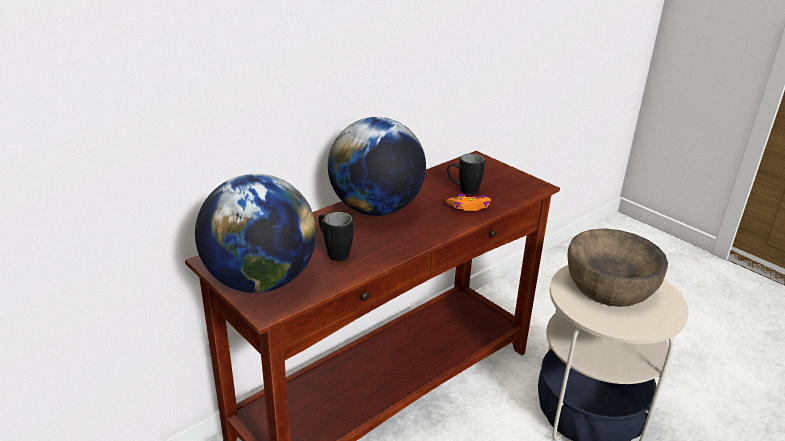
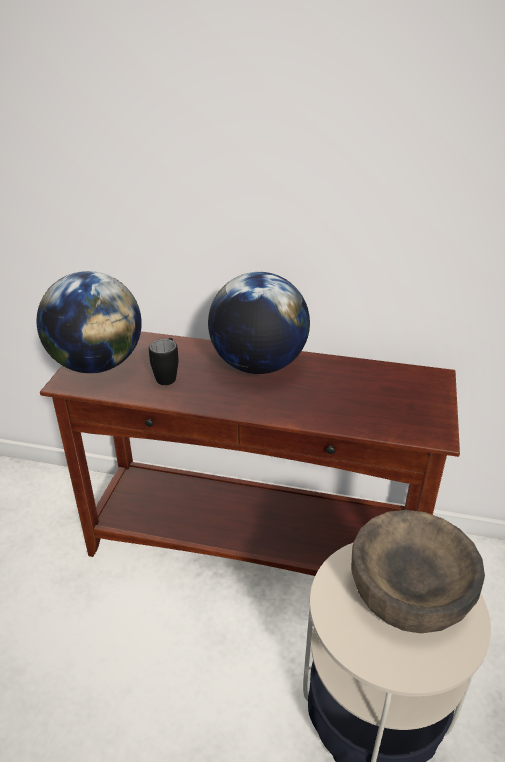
camera: 55 degrees right, 5 degrees up
(463, 190) = (356, 395): black mug -> none
(469, 207) = (329, 410): orange game controller -> none

